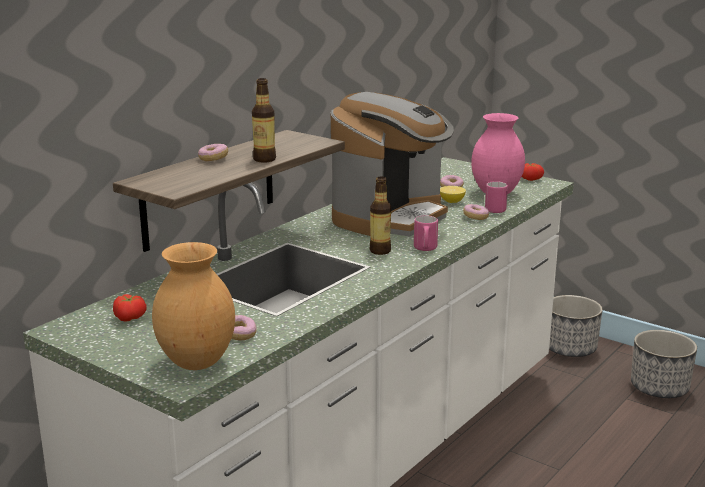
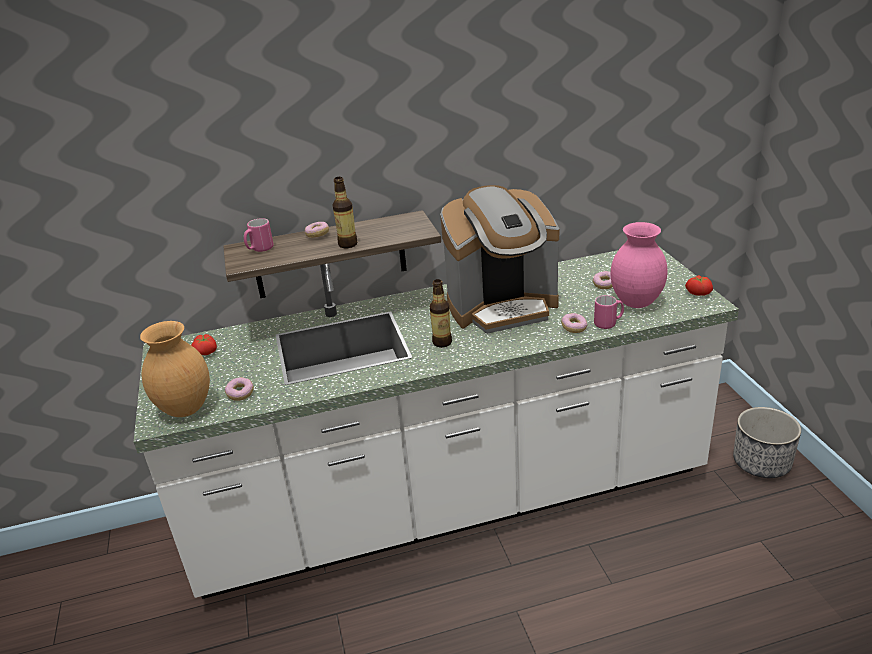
camera: 40 degrees right, 10 degrees up
(425, 249) = (478, 352): pink mug -> pink mug (259, 249)
(451, 201) = (580, 302): lemon -> none
(659, 388) = (810, 544): planter -> none

